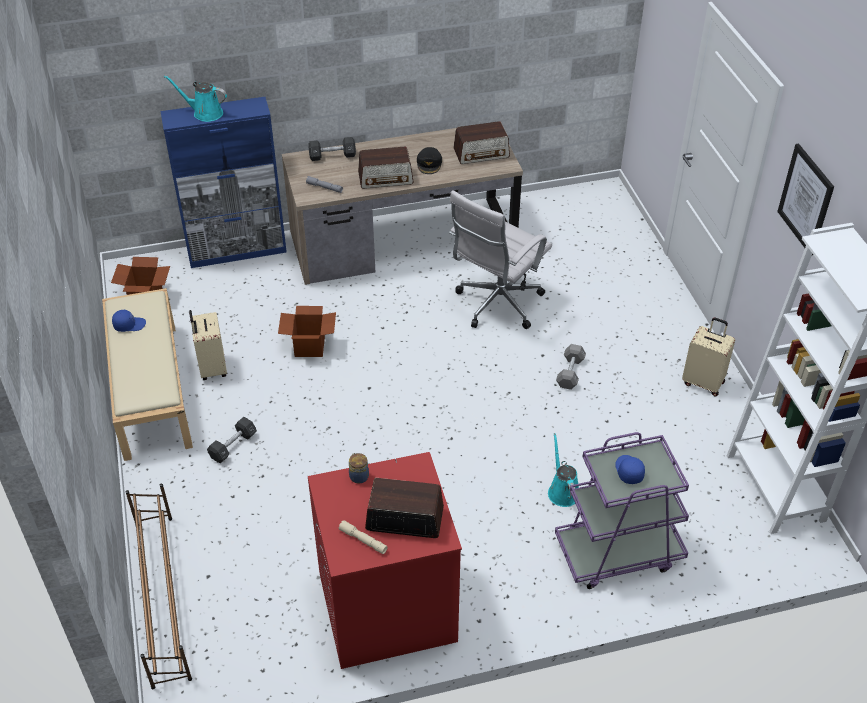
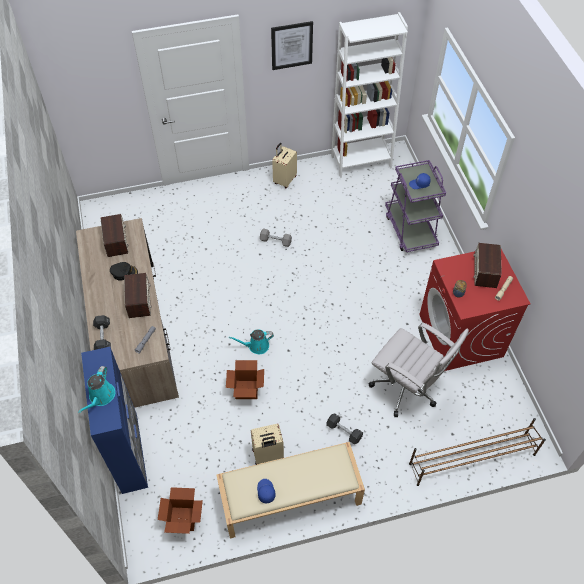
camera: 90 degrees left, 10 degrees up
(496, 305) = (211, 277): white office chair -> white office chair (407, 389)
(562, 491) = (370, 251): turquoise watering can -> turquoise watering can (256, 346)

